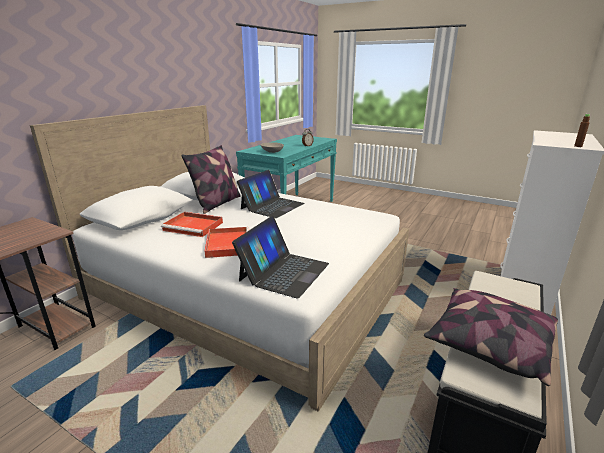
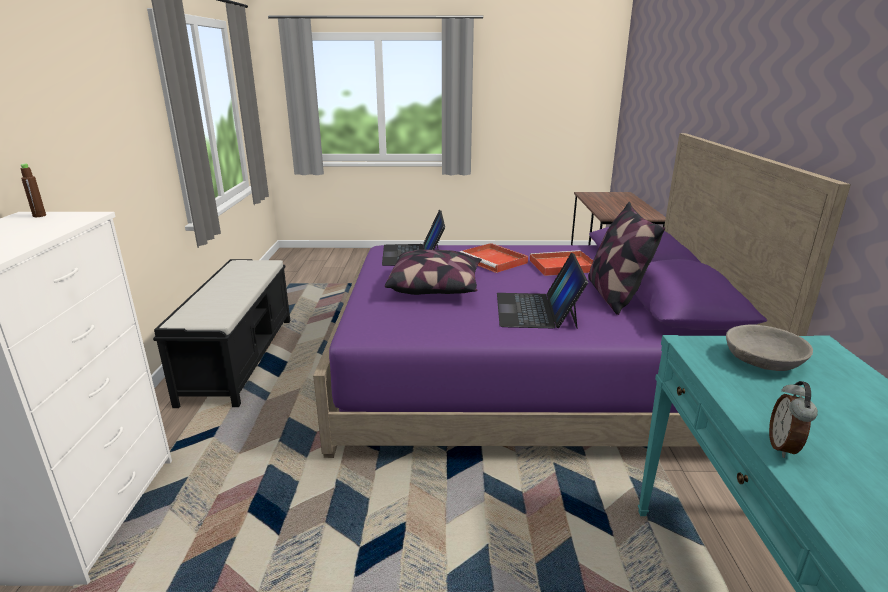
camera: 150 degrees right, 0 degrees up
(247, 288) = (524, 376): white bed -> purple bed
(488, 344) = (245, 276): pillow -> pillow (436, 287)

